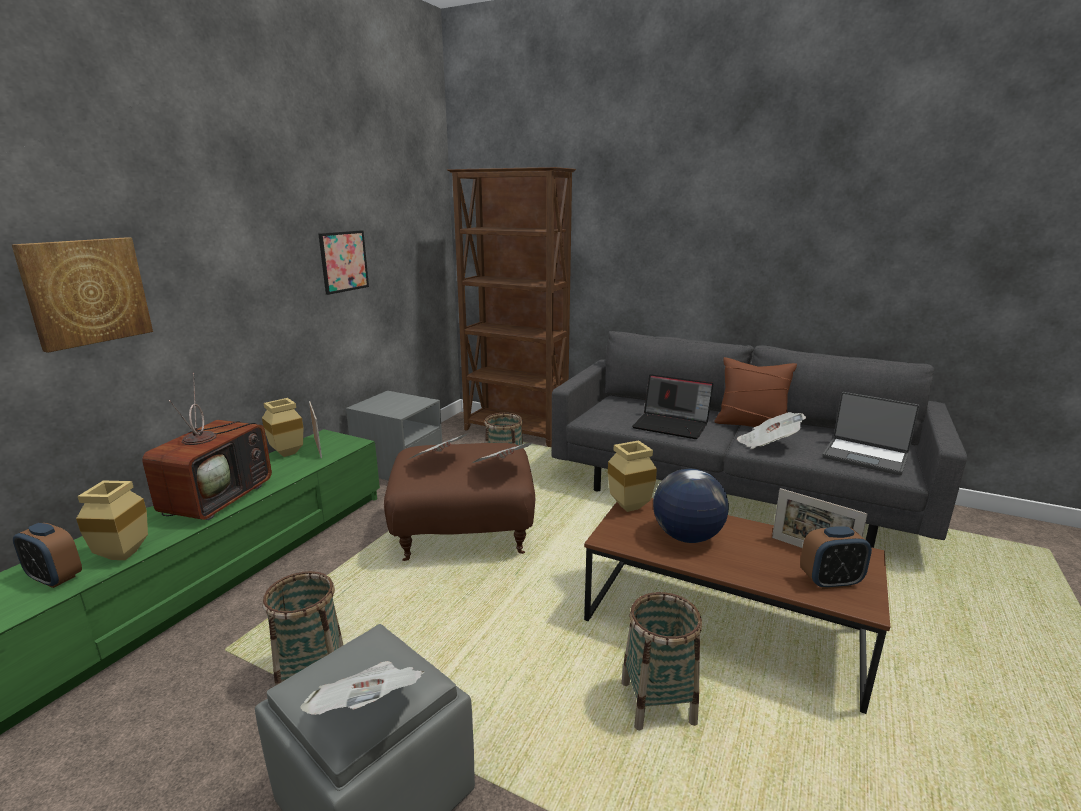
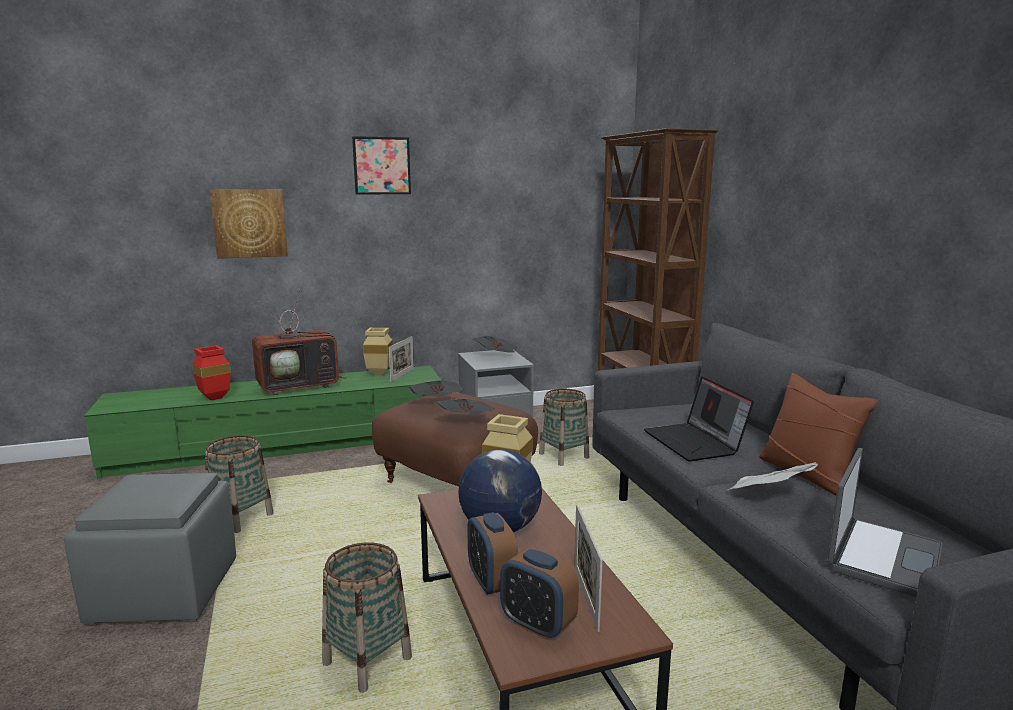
camera: 45 degrees right, 5 degrees down
(55, 578) = (178, 397): alarm clock -> alarm clock (491, 581)
(124, 557) = (213, 398): beige vase -> red vase
(344, 261) = (475, 221): picture -> picture (382, 165)
(368, 709) = (125, 501): newspaper -> newspaper (497, 357)
(865, 457) = (881, 557): laptop -> laptop turned 135 degrees counterclockwise

